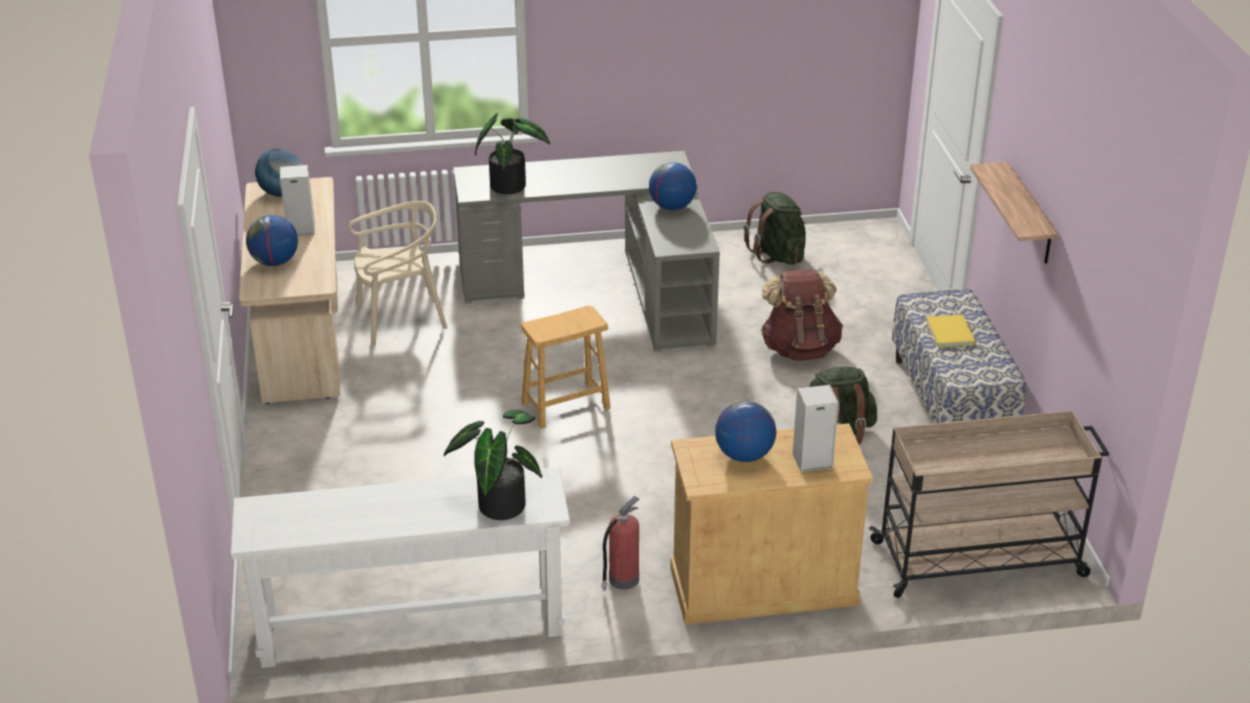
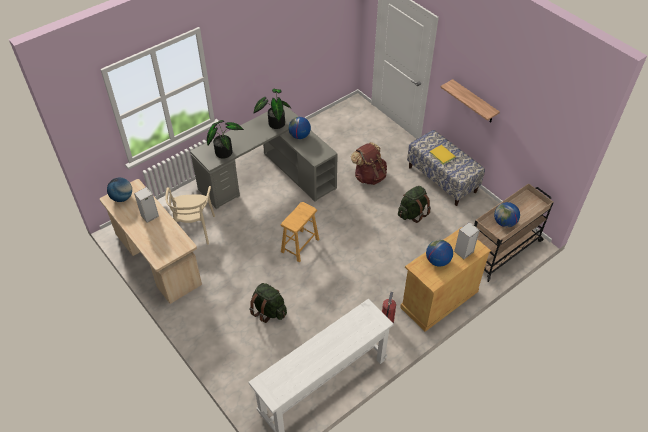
camera: 30 degrees left, 15 degrees up
(274, 262) = (153, 240): globe -> globe (504, 223)
(400, 319) = (194, 229): beige chair -> beige chair turned 135 degrees clockwise
(498, 503) = (359, 328): potted plant -> potted plant (274, 123)
(777, 255) = (326, 131): green backpack -> green backpack (269, 311)

